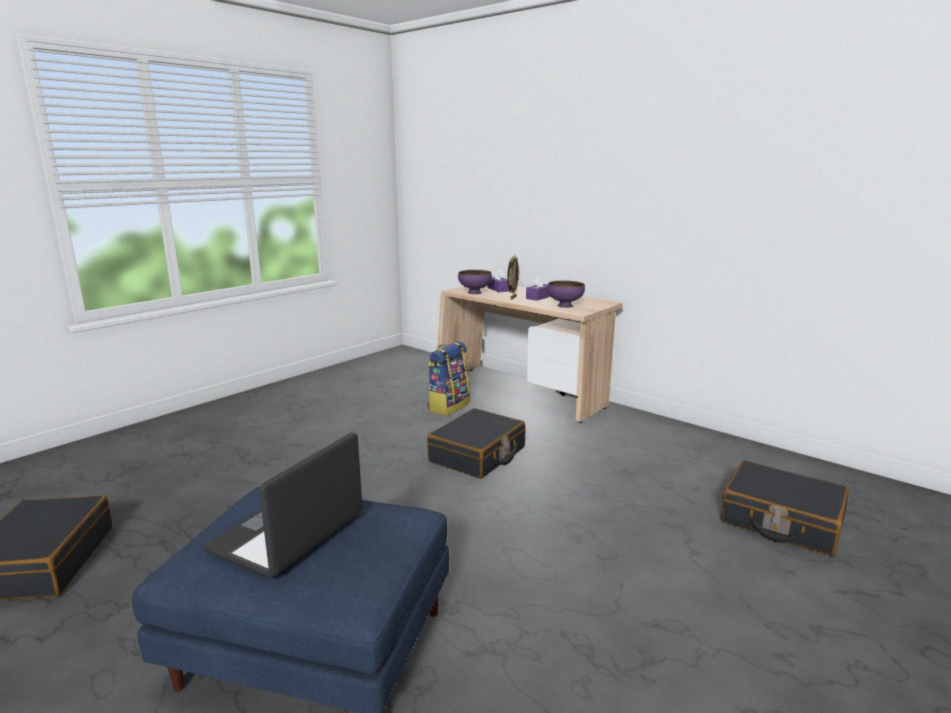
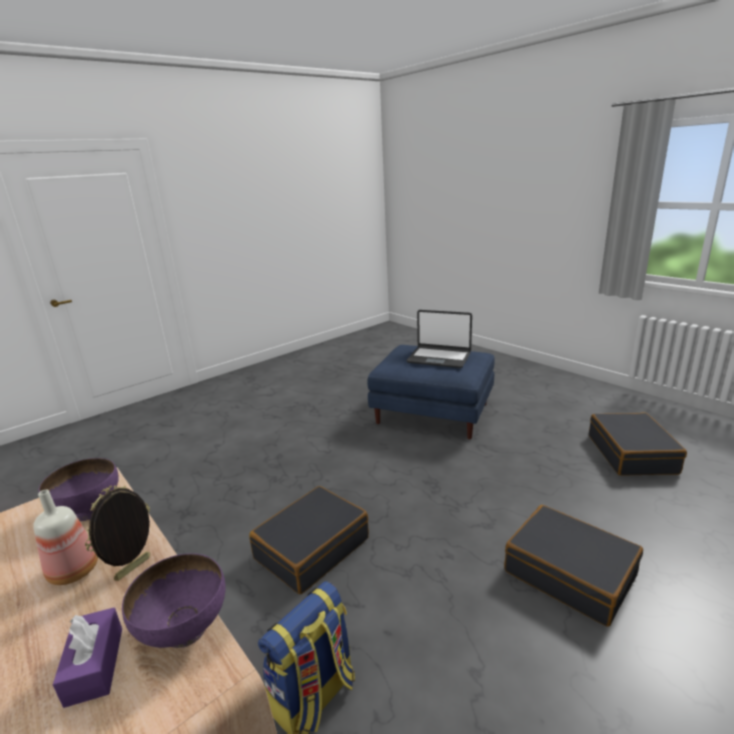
camera: 170 degrees left, 5 degrees up
(288, 533) = (439, 358): laptop -> laptop turned 75 degrees clockwise
(539, 297) = (75, 570): purple tissue box -> bottle
(781, 521) = (135, 462): black suitcase -> black suitcase (569, 573)

